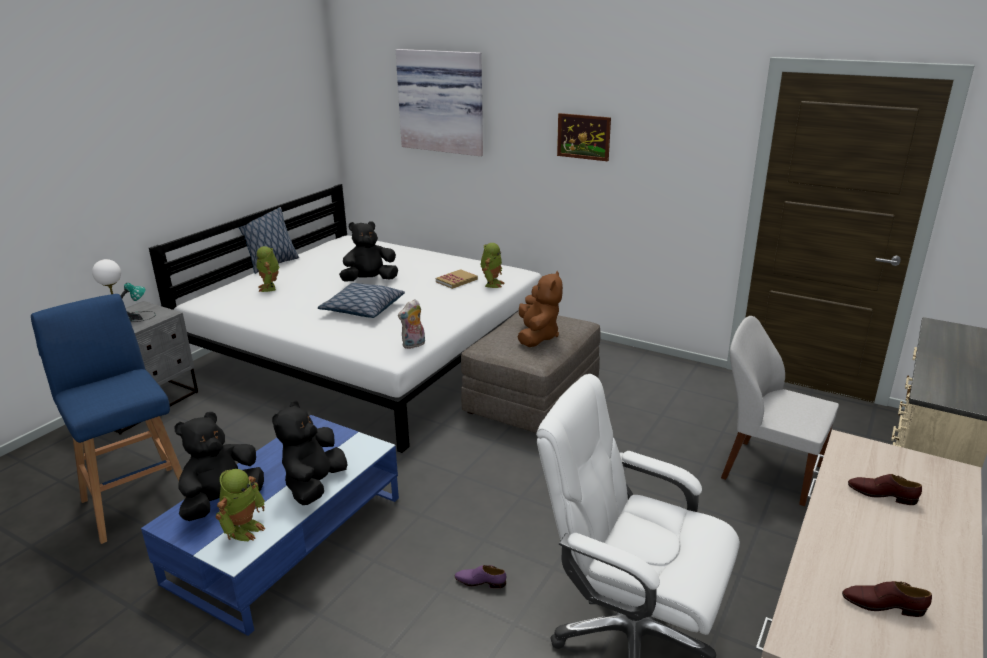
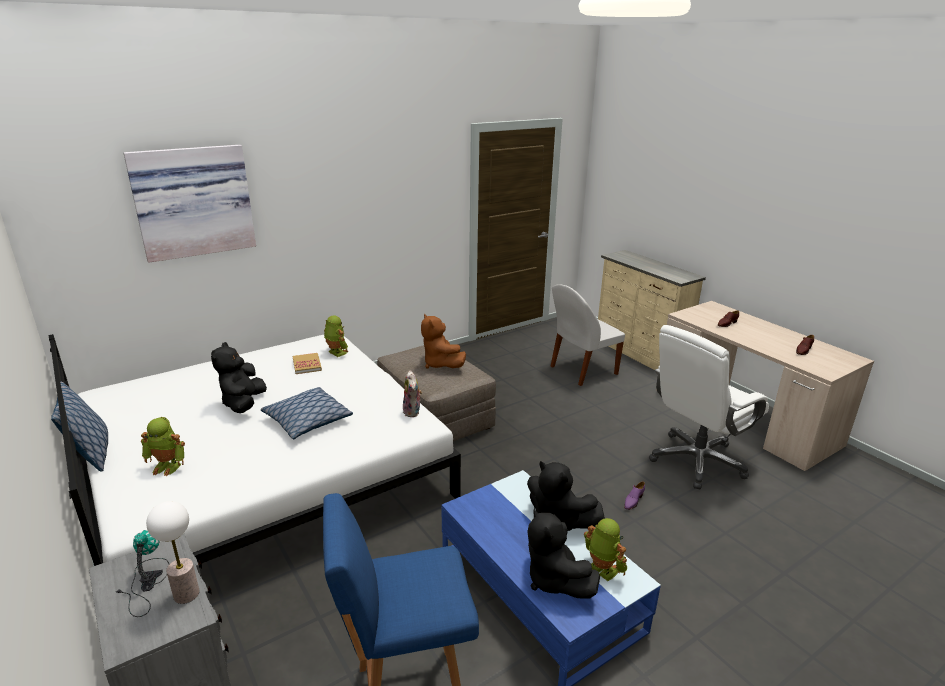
camera: 65 degrees left, 0 degrees up
(537, 336) = (440, 364): brown plush toy -> brown plush toy turned 150 degrees counterclockwise
(583, 136) = (350, 204): picture -> none

